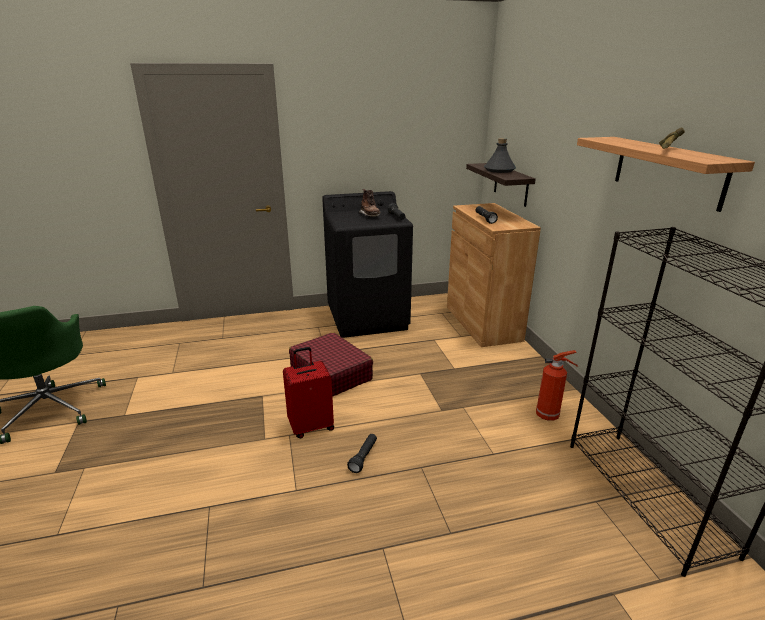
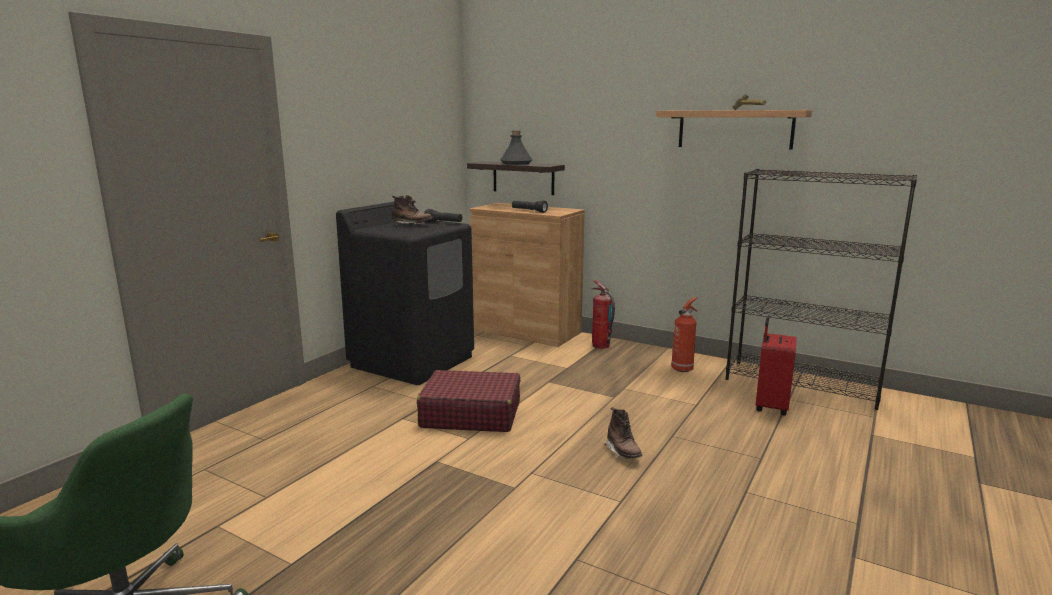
camera: 45 degrees left, 10 degrees down
(311, 426) = (537, 457): red suitcase -> red suitcase (770, 406)
(363, 457) = (623, 452): black flashlight -> brown boot
(517, 361) = (600, 346): none -> fire extinguisher

